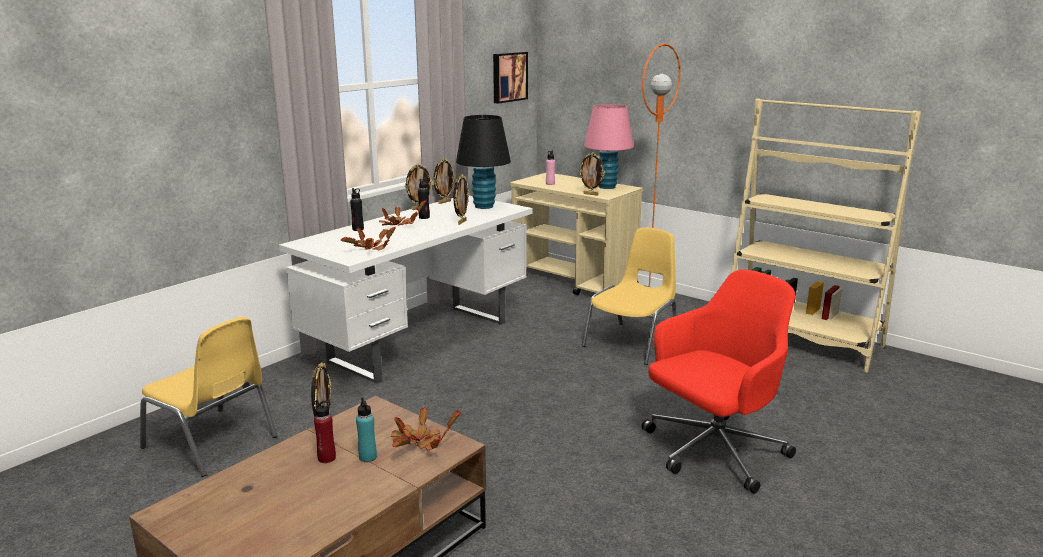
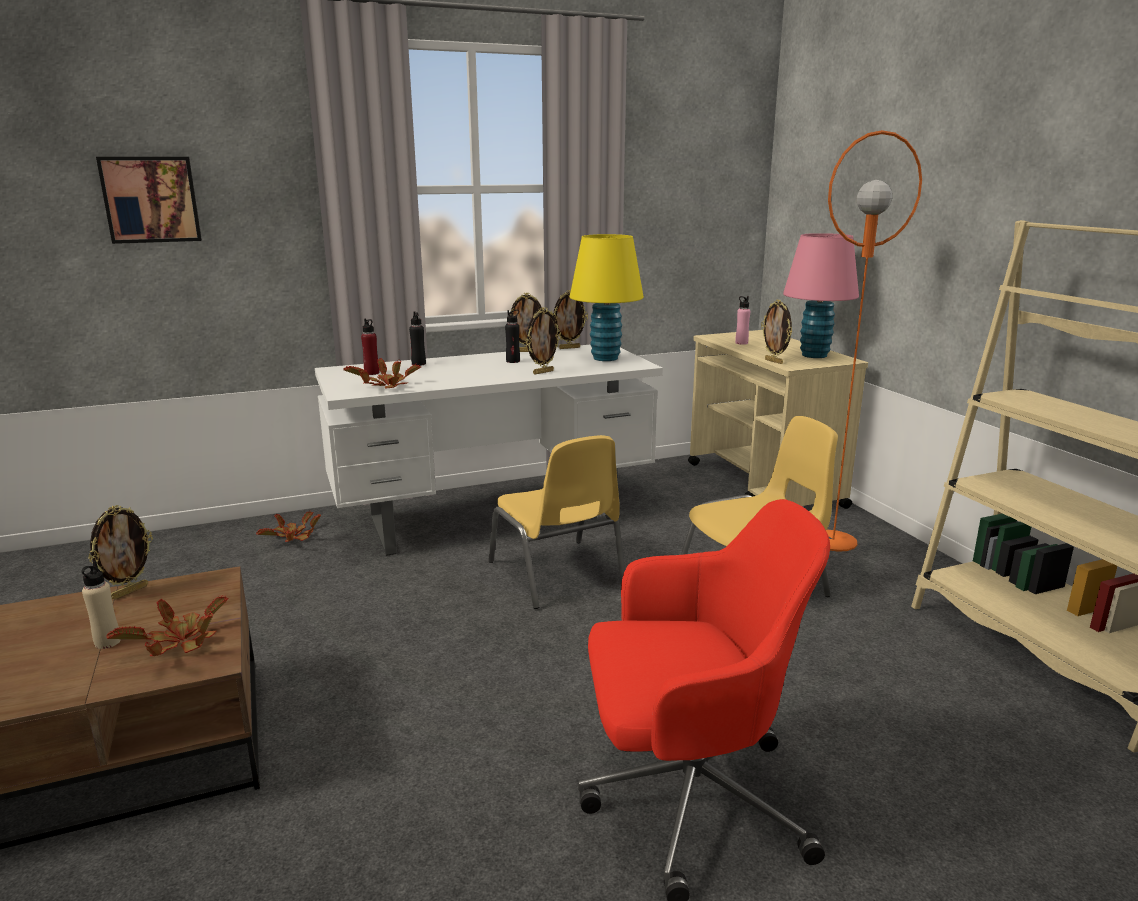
camera: 30 degrees right, 0 degrees up
(212, 442) = (164, 576): yellow chair -> yellow chair (557, 574)
(327, 458) = (74, 628): red bottle -> red bottle (372, 373)
(367, 457) = (107, 642): turquoise bottle -> beige bottle
(398, 225) = (468, 365): potted plant -> potted plant (292, 538)
(484, 206) = (605, 358): black table lamp -> yellow table lamp
(508, 77) = (714, 194): picture -> picture (151, 199)

